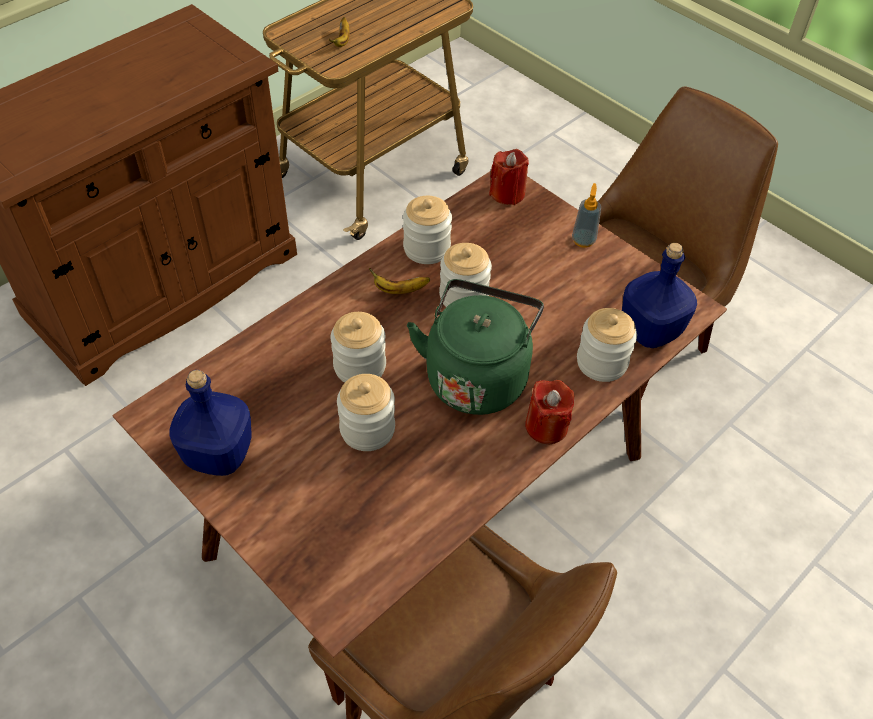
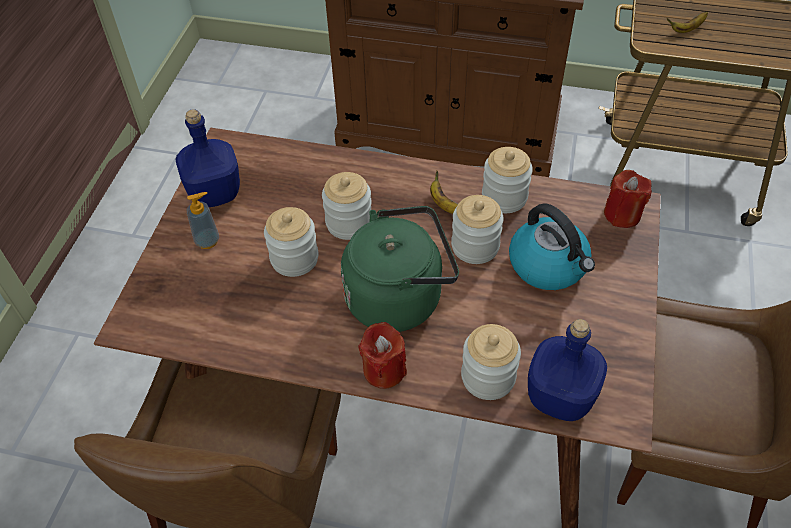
camera: 60 degrees right, 0 degrees up
(522, 264) = (549, 265): none -> kettle
(583, 240) = (622, 294): soap dispenser -> soap dispenser (207, 241)

